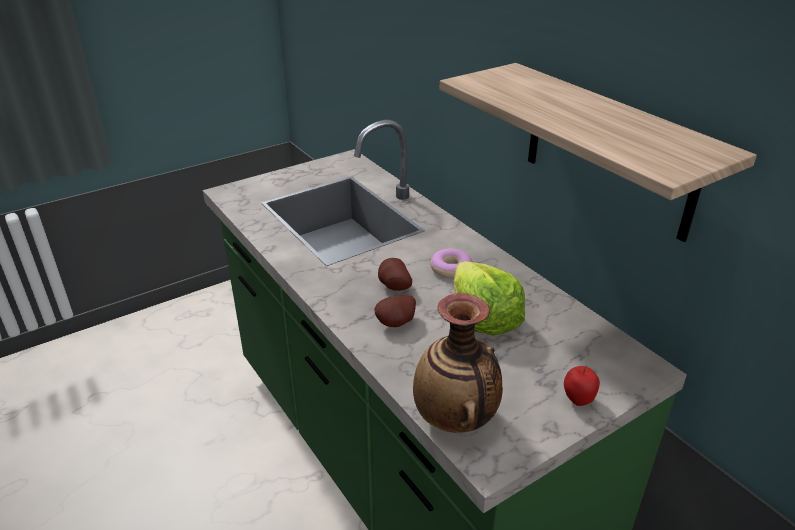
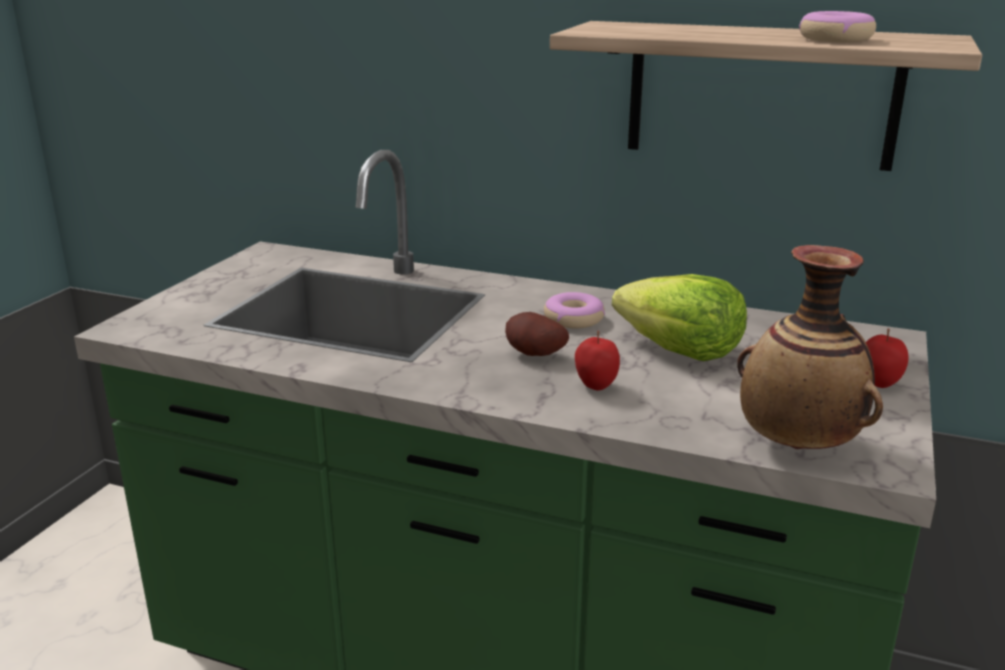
camera: 35 degrees left, 10 degrees down
(397, 324) = (596, 387): potato -> apple
(613, 134) = (835, 39): none -> donut

